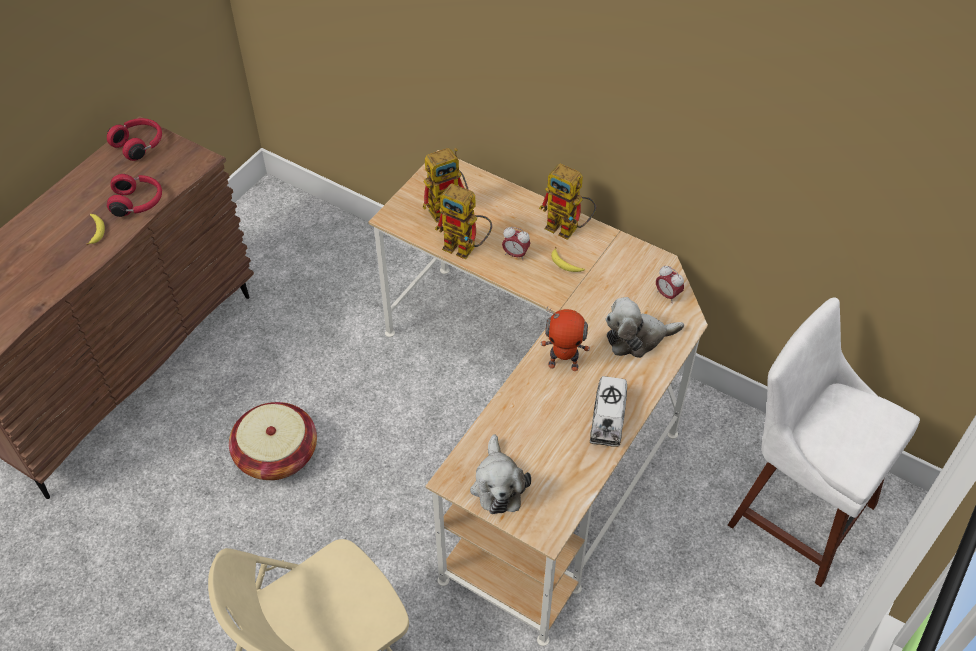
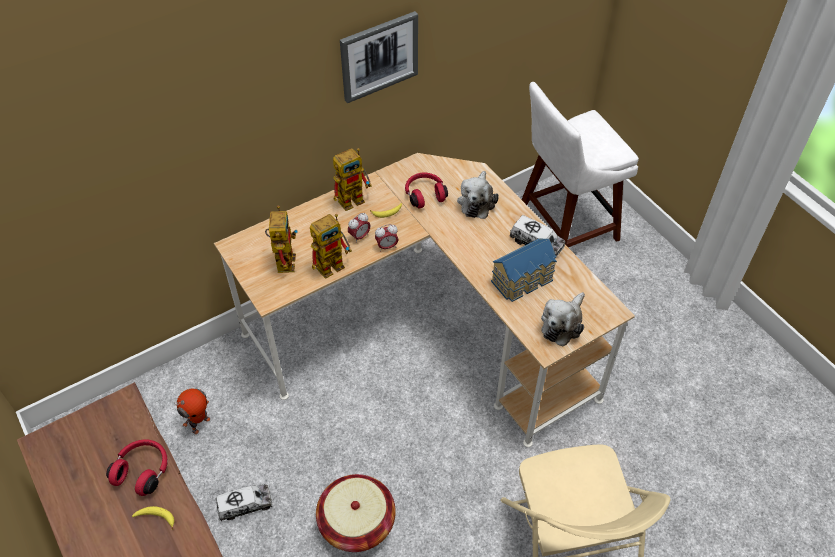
camera: 65 degrees left, 0 degrees up
(139, 145) = (61, 449): red headphones -> red headphones (424, 195)
(257, 357) = (245, 505): none -> toy truck
(498, 484) = (562, 324): plush toy -> plush toy turned 105 degrees clockwise
(541, 425) = (524, 281): none -> toy house
(563, 364) = (477, 249): toy robot -> toy robot (200, 424)
(659, 105) = (379, 56): none -> picture
(667, 295) = (449, 171): alarm clock -> alarm clock (387, 246)

